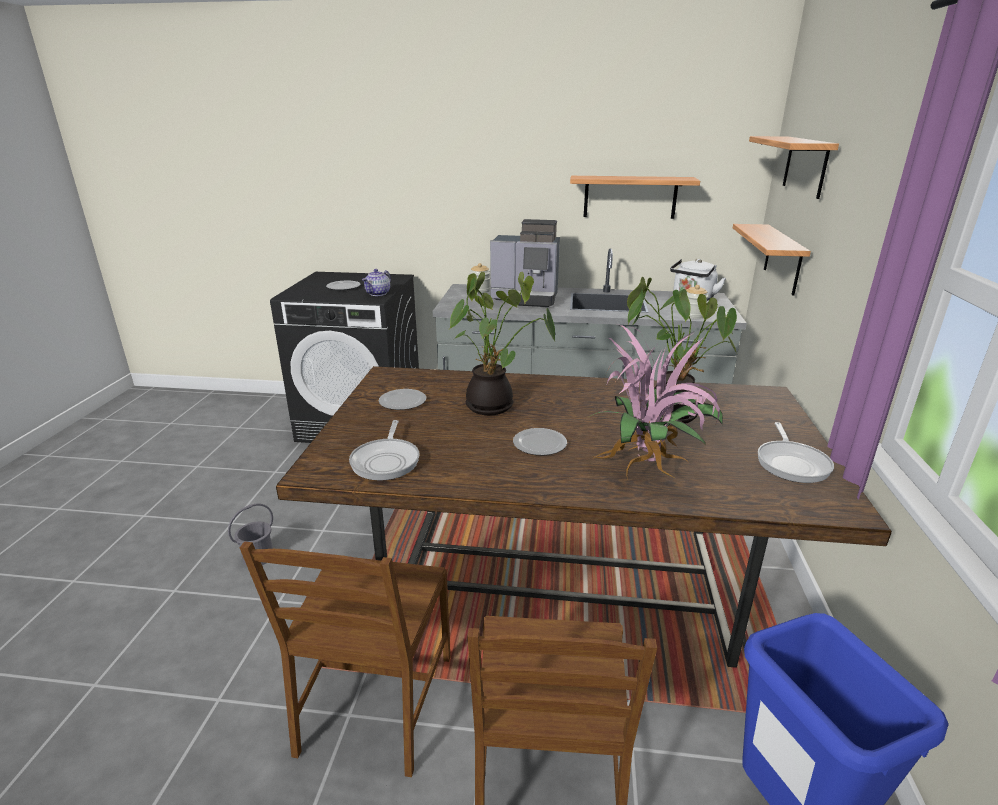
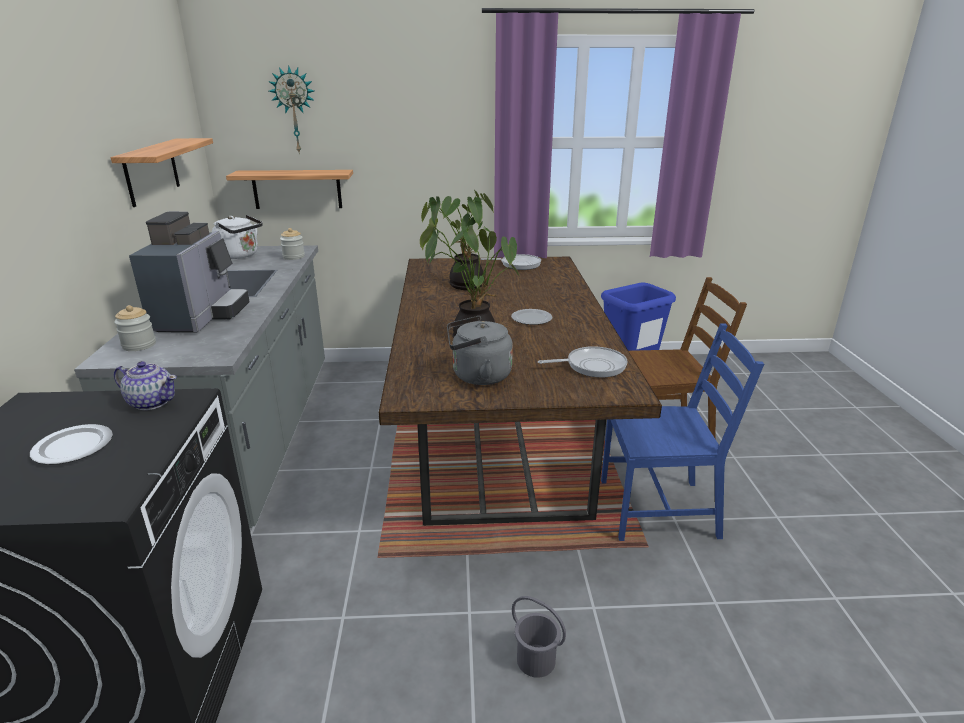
camera: 100 degrees left, 0 degrees up
(375, 704) = (659, 509): brown chair -> blue chair
(403, 401) = (477, 376): plate -> grey kettle
(647, 468) = (545, 292): potted plant -> none
(805, 166) = (294, 110): shelf -> wall clock

